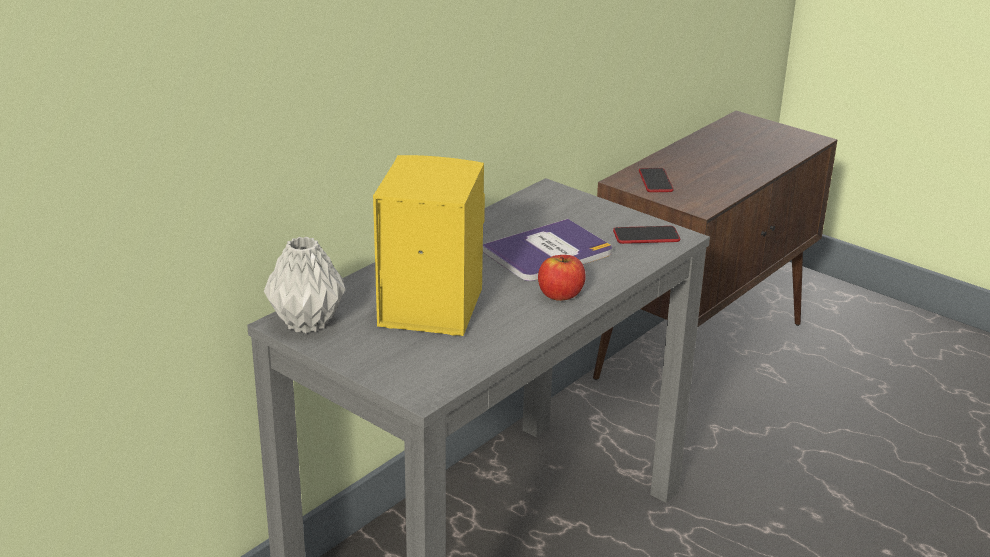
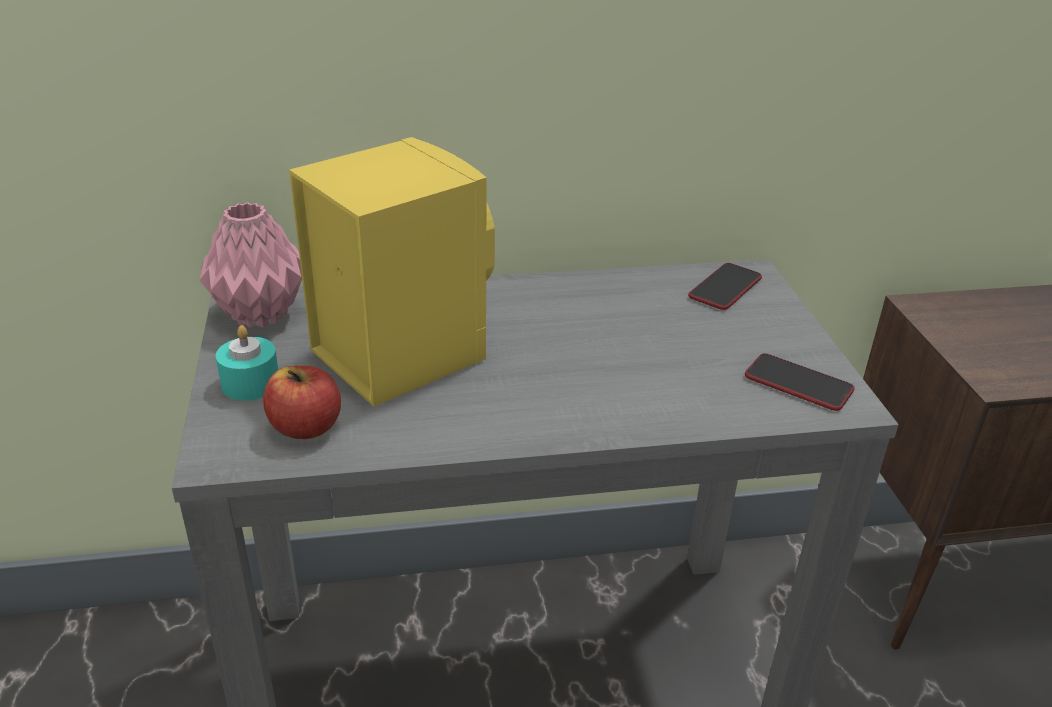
camera: 40 degrees right, 5 degrees up
(305, 323) = (259, 314): grey vase -> pink vase
(372, 357) = (250, 383): none -> turquoise candle
(548, 252) = (634, 349): book -> none
(560, 295) = (566, 410): apple -> apple (305, 427)
(655, 181) = (969, 323): phone -> phone (725, 288)

